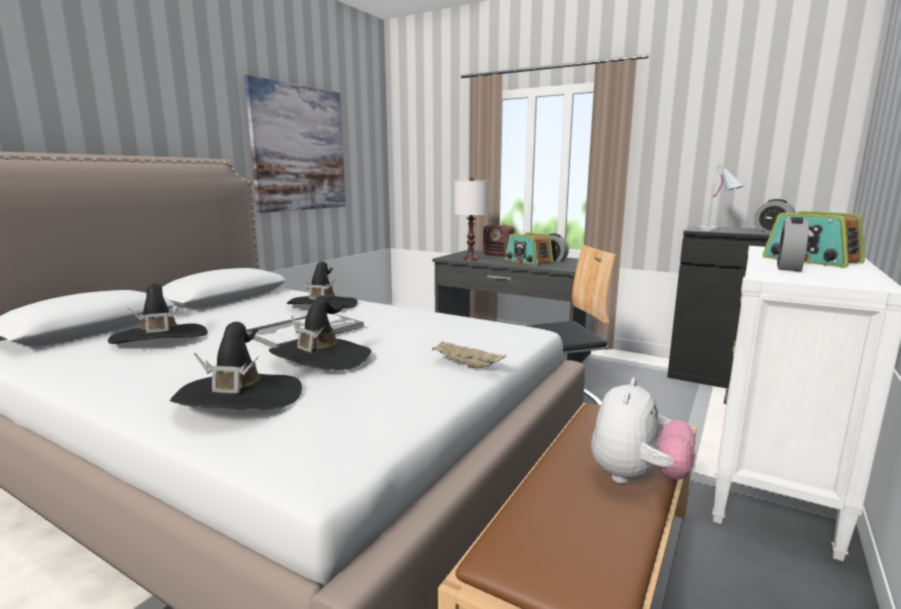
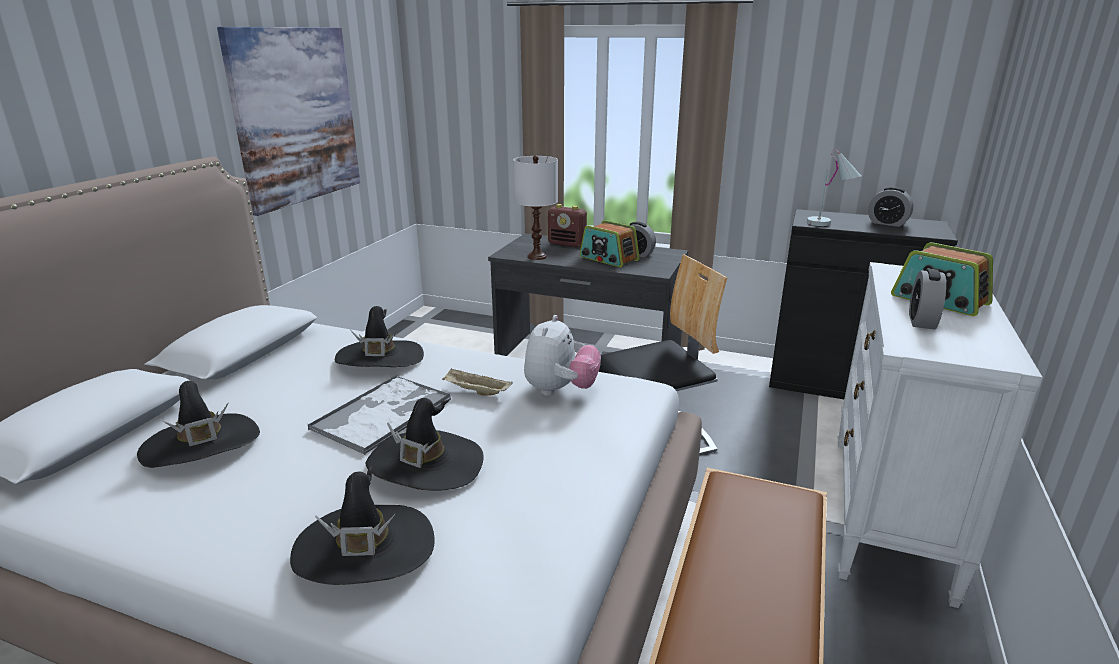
camera: 10 degrees left, 10 degrees up
(466, 365) = (593, 459): beige tray -> beige tray (476, 392)
(636, 477) = (785, 576): plush toy -> plush toy (560, 390)

